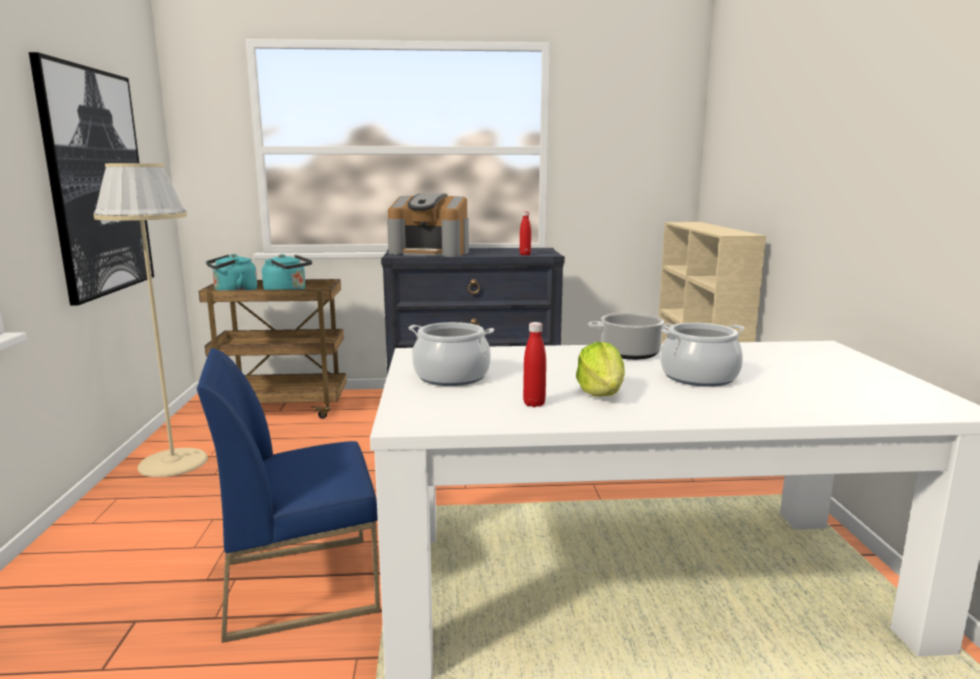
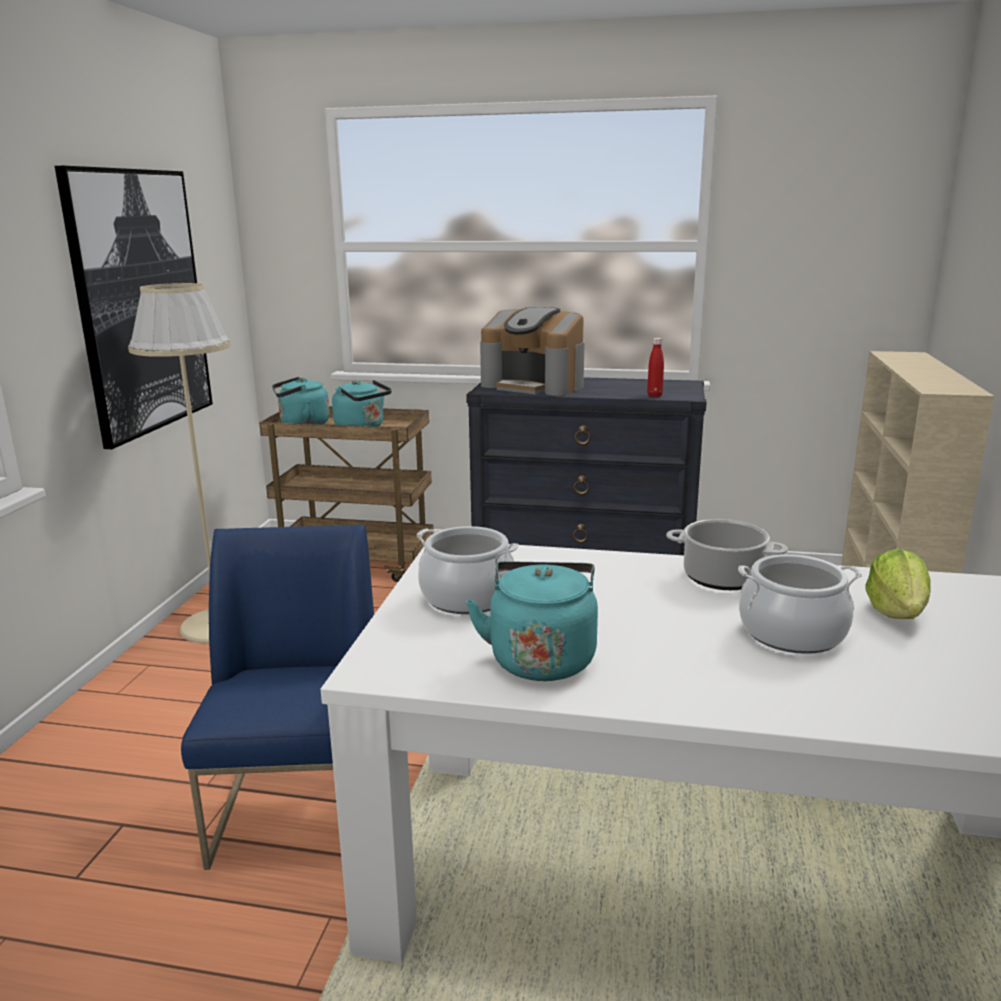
camera: 15 degrees right, 5 degrees up
(302, 584) = (303, 808): blue chair -> blue chair turned 90 degrees clockwise
(534, 404) = (541, 657): red bottle -> turquoise kettle
(601, 393) = (639, 648): lettuce -> lettuce (896, 612)

